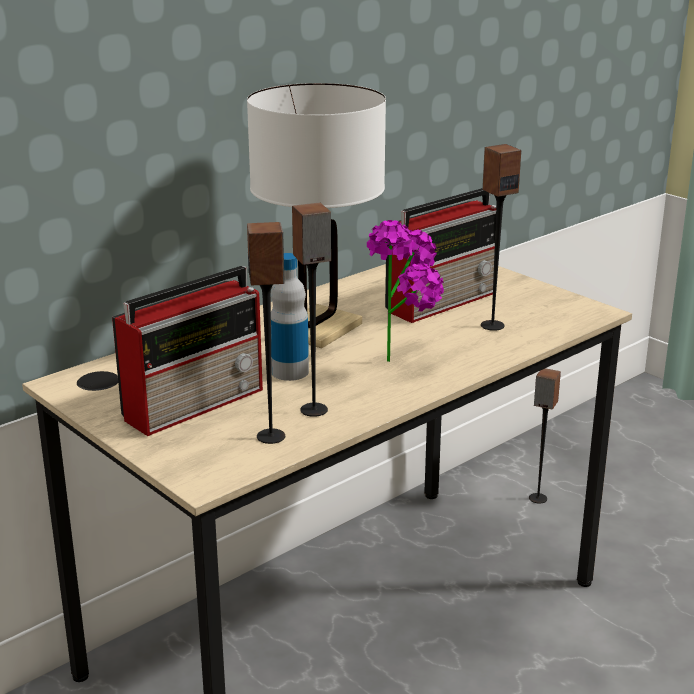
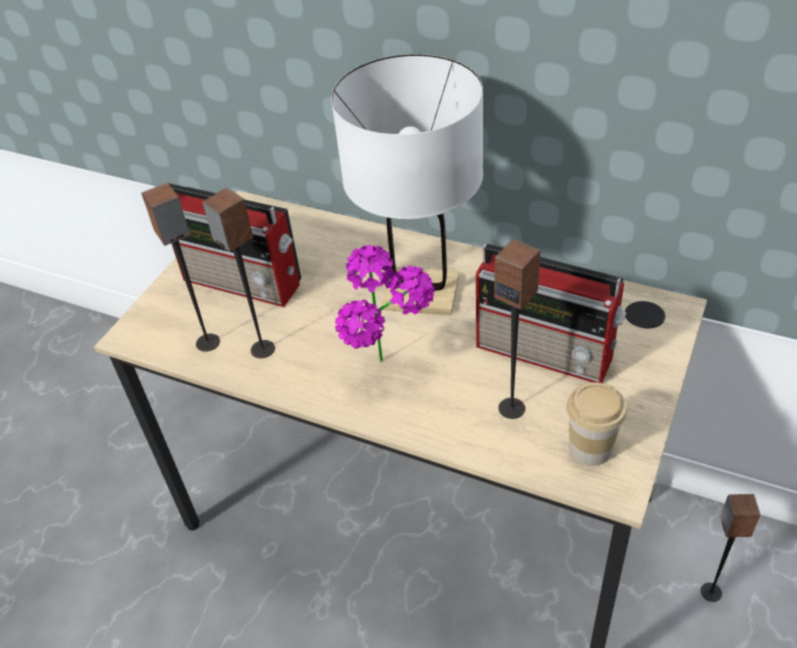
camera: 70 degrees right, 20 degrees up
(290, 372) = (324, 309): bottle -> none
(554, 310) = (590, 448): none -> cup

